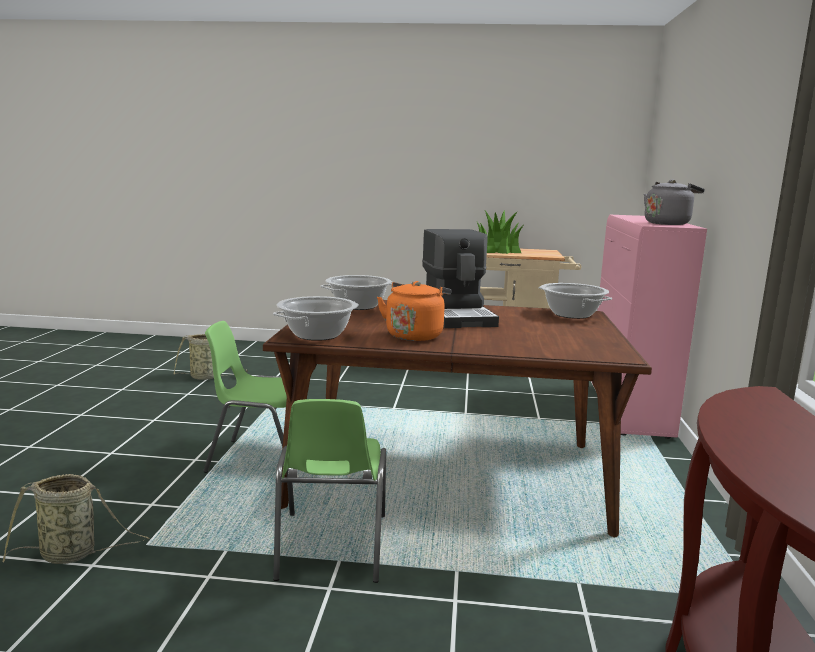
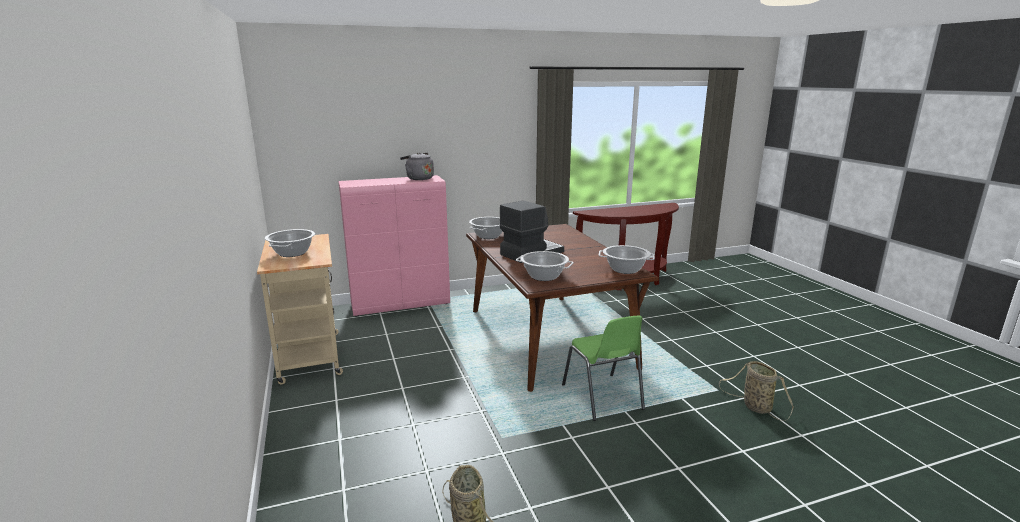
camera: 115 degrees left, 5 degrees up
(331, 547) = (649, 347): green chair -> none
(415, 335) = (588, 254): orange kettle -> none
(498, 250) = (292, 253): potted plant -> cooking pot

